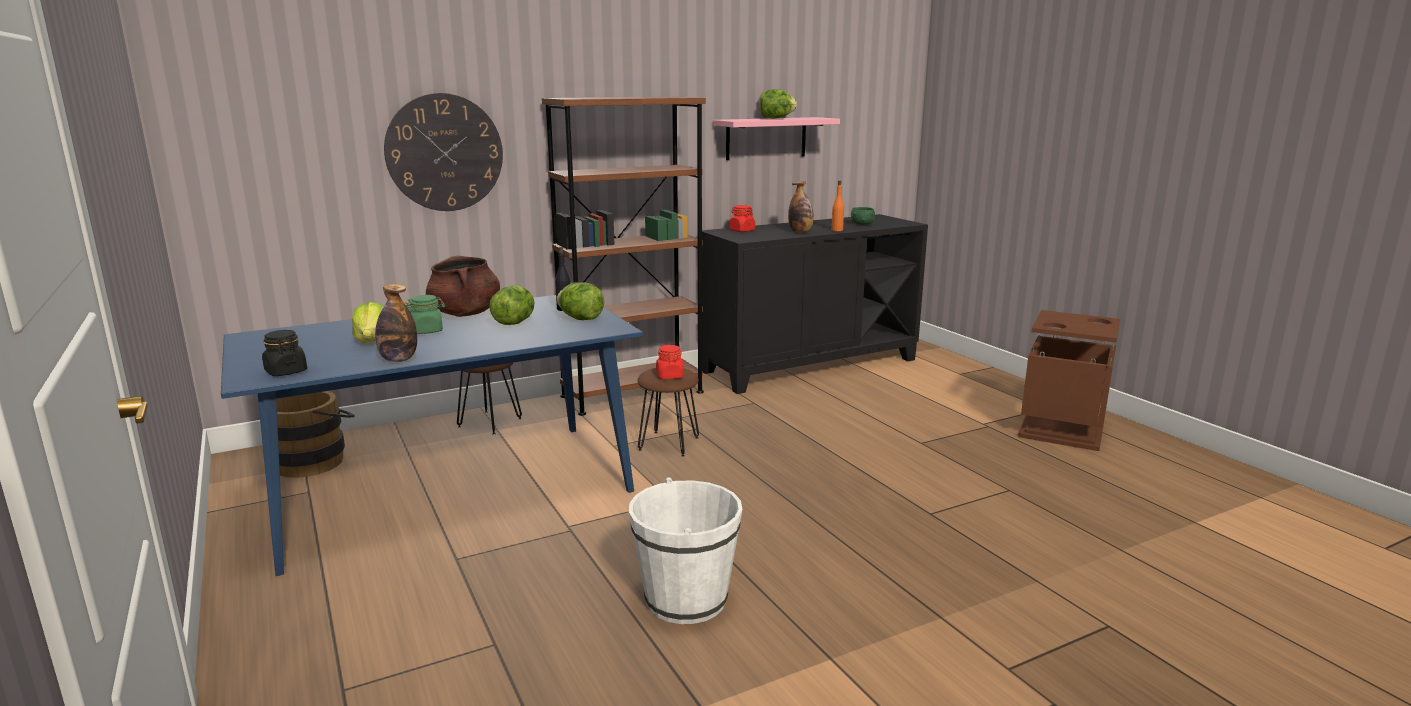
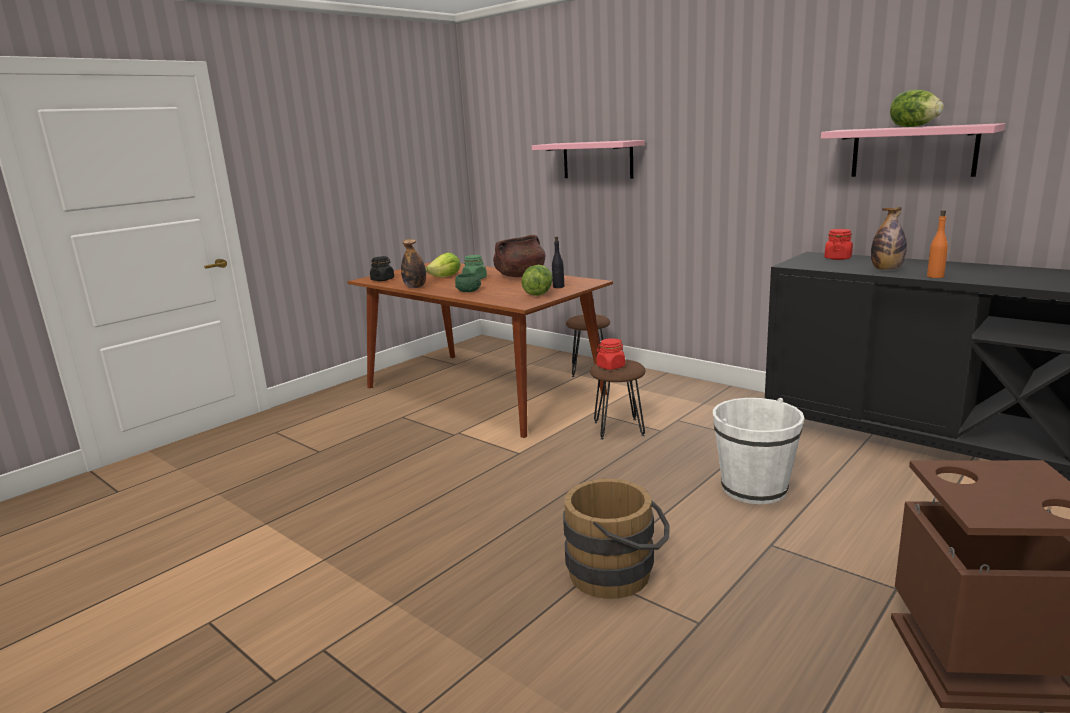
camera: 70 degrees right, 0 degrees up
(315, 460) = (492, 353): brown bucket -> brown bucket (618, 573)
(444, 153) = (597, 160): wall clock -> pink shelf
(449, 491) = (481, 391): blue dining table -> brown dining table
(514, 322) = (511, 286): lettuce -> none
(632, 394) = (701, 392): brown bookcase -> none
(686, 599) = (382, 491): white bucket -> white bucket (754, 488)
(862, 224) = (1013, 277): green bowl -> green bowl (468, 291)

